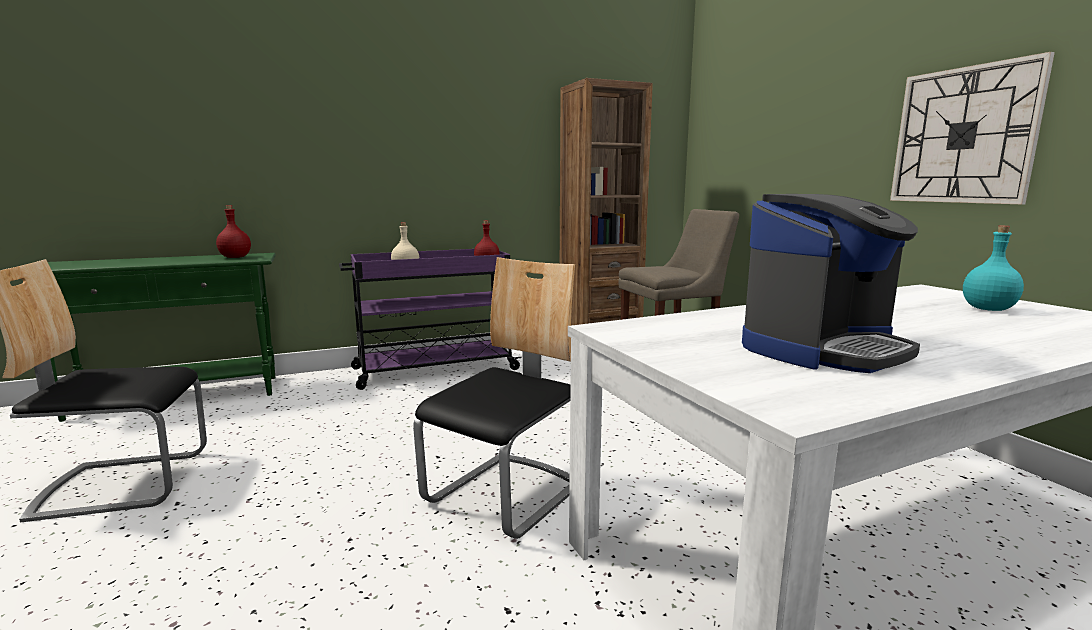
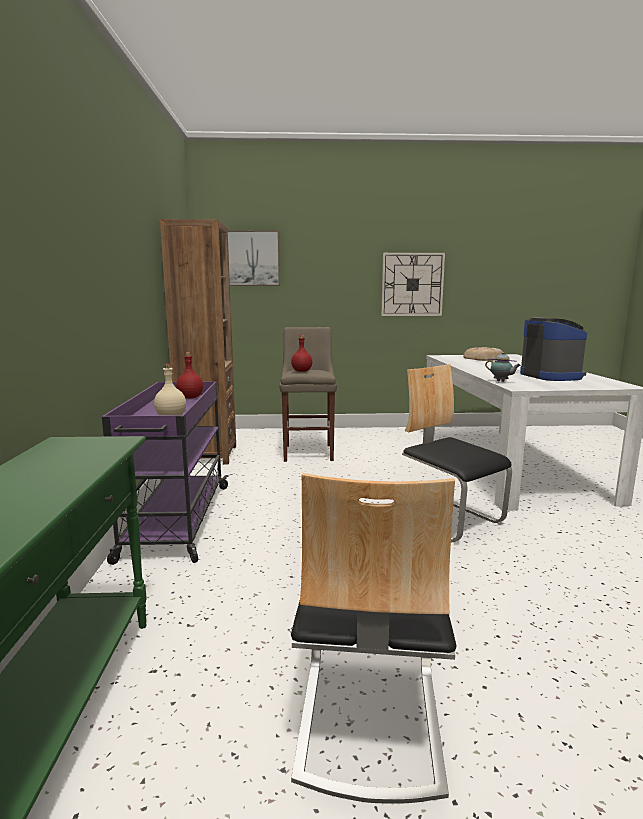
camera: 70 degrees left, 0 degrees up
(235, 257) = (80, 450): red bottle -> red bottle (302, 371)
(665, 320) = (501, 381): none -> teapot
(737, 116) = (253, 258): none -> picture
(989, 309) = (484, 358): turquoise bottle -> bread

